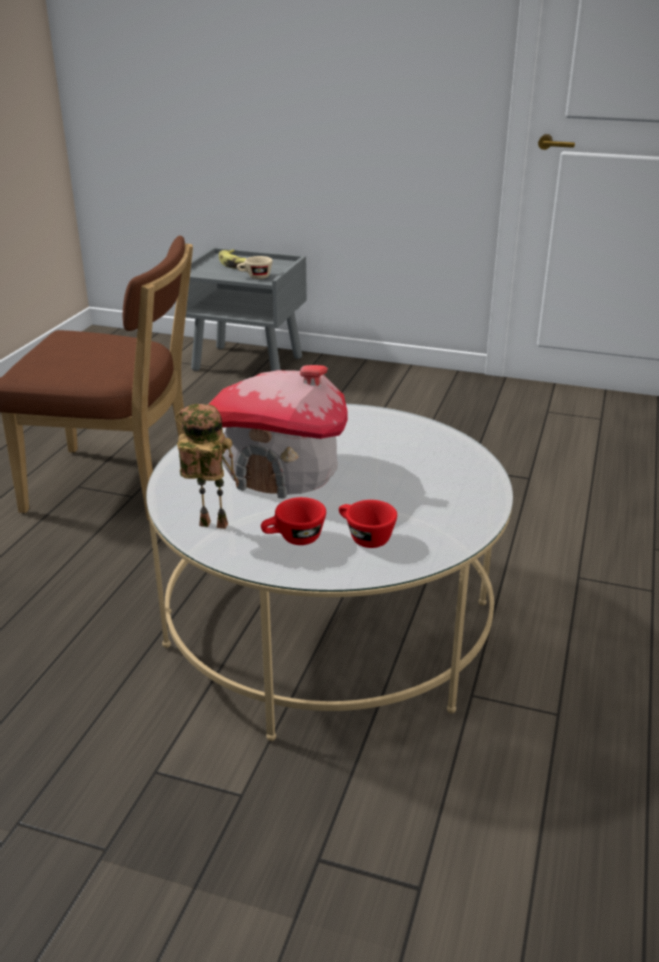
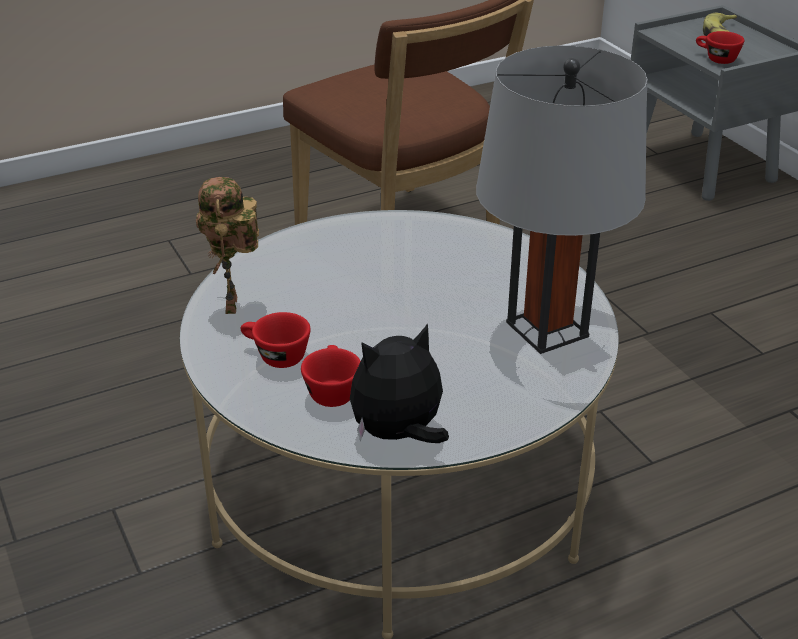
camera: 45 degrees right, 5 degrees up
(210, 526) = (235, 306): toy robot -> toy robot turned 150 degrees counterclockwise
(255, 277) = (716, 59): beige cup -> red cup
(282, 472) = (371, 288): toy house -> none
(420, 444) = (546, 329): none -> grey table lamp
(444, 537) = (399, 435): none -> plush toy

